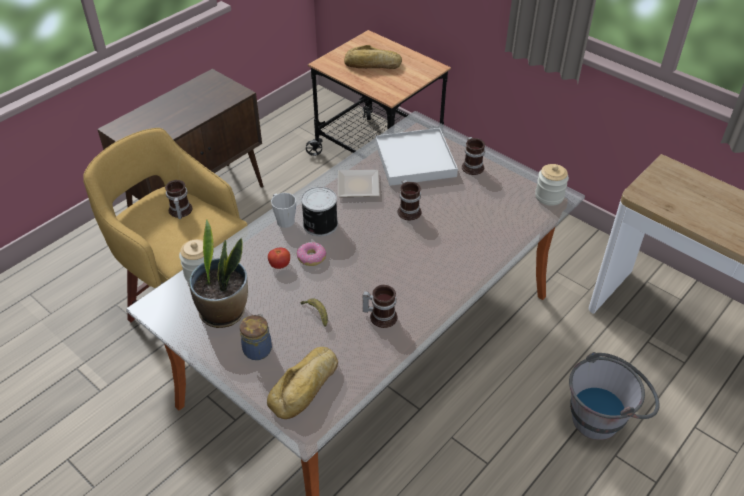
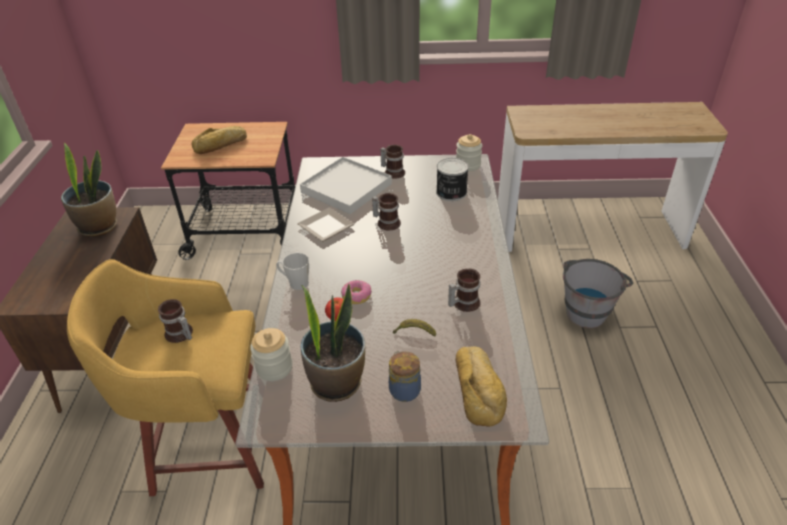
camera: 40 degrees left, 5 degrees down
(215, 95) = (99, 227): none -> potted plant
(319, 224) = (331, 269): can -> can (451, 193)

